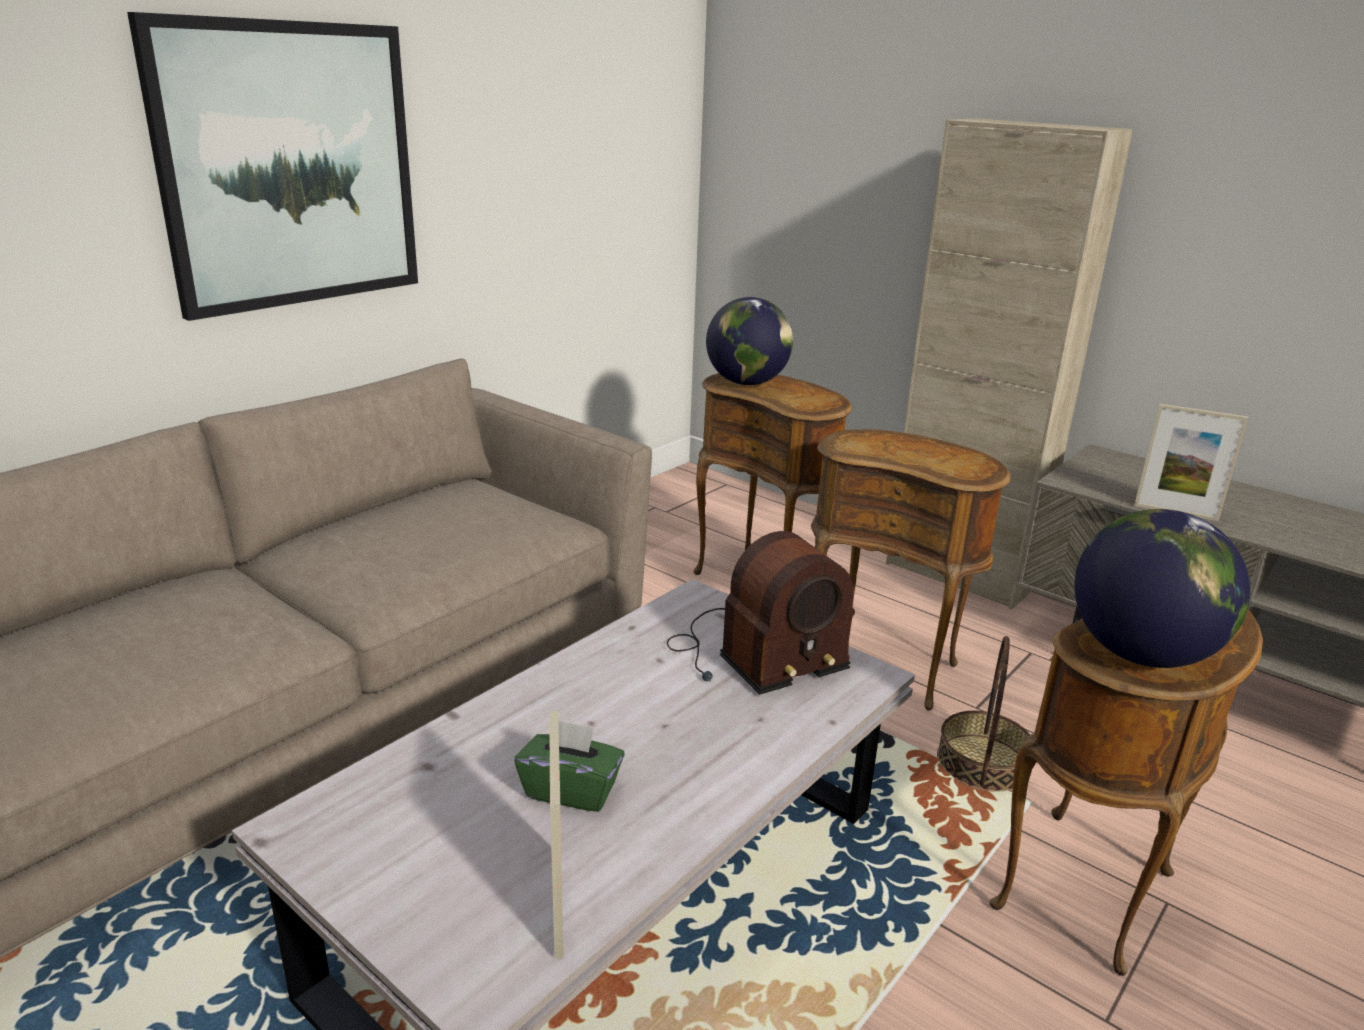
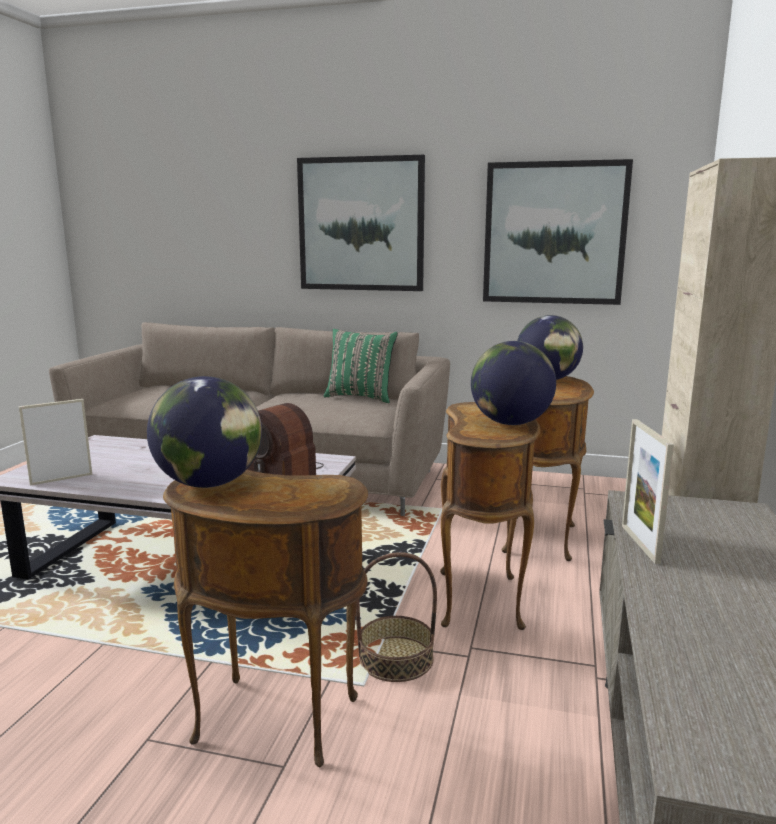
camera: 65 degrees right, 10 degrees down
(424, 498) = (361, 397): none -> green pillow
(571, 164) = (554, 233): none -> picture
(571, 790) = (137, 468): green tissue box -> none
(935, 448) = (510, 423): none -> globe

